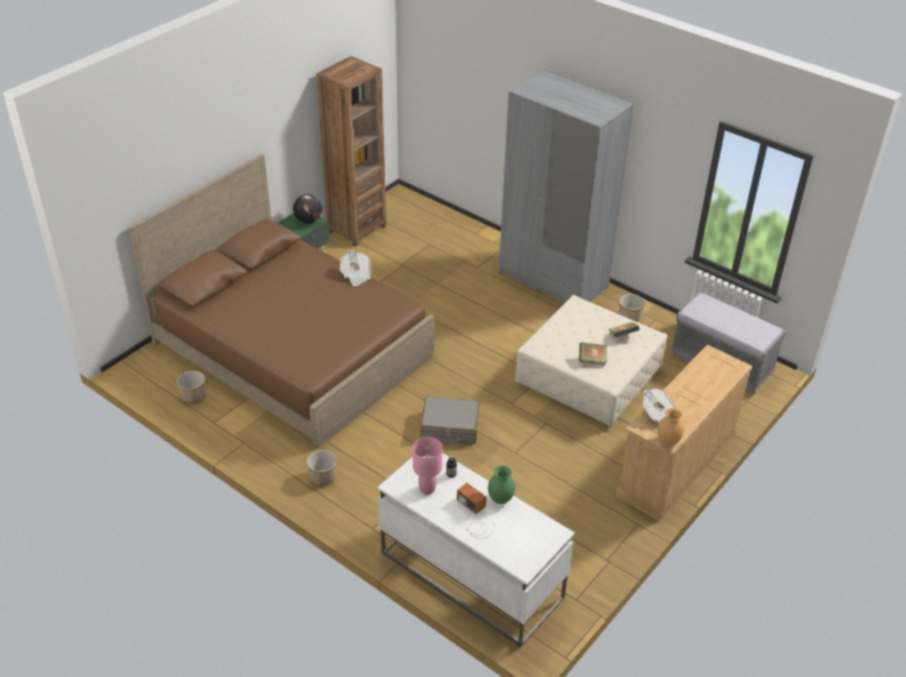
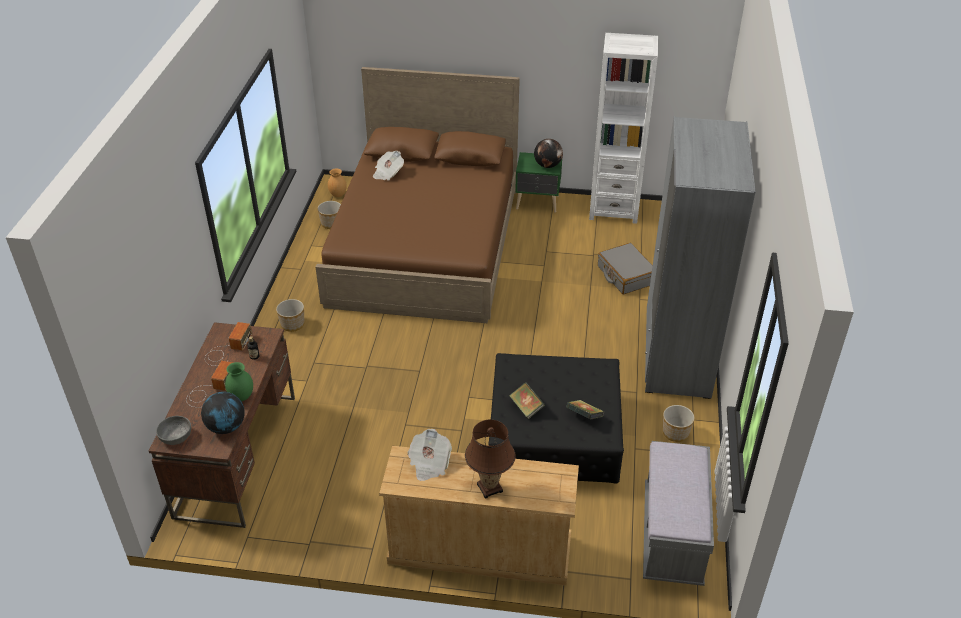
camera: 60 degrees right, 0 degrees up
(356, 229) = (613, 210): brown bookcase -> white bookcase
(356, 275) = (487, 214): newspaper -> newspaper (388, 173)
(427, 489) = (227, 349): pink table lamp -> radio
(450, 427) = (405, 370): grey suitcase -> grey suitcase (625, 275)
(470, 575) = (237, 454): white desk -> brown desk
(522, 559) = (175, 437): none -> grey bowl
(533, 521) = (226, 427): none -> globe
(588, 377) = (553, 436): beige ottoman -> black ottoman
(667, 441) = (395, 482): brown vase -> brown vase (338, 195)
(703, 394) = (490, 488): none -> brown table lamp

